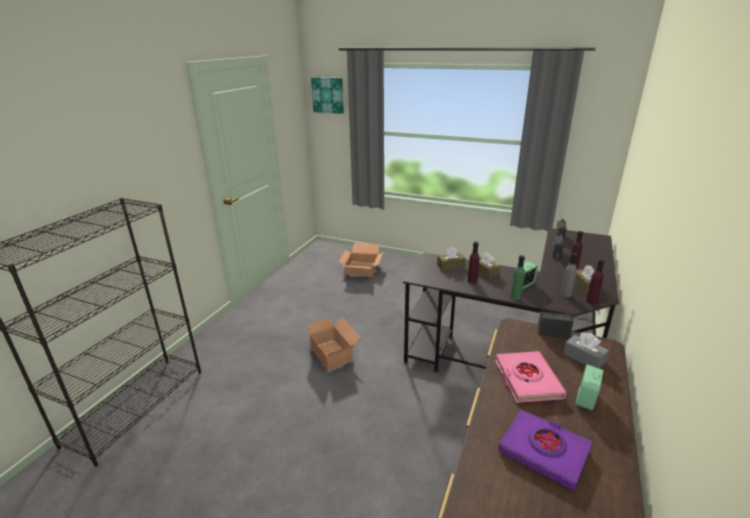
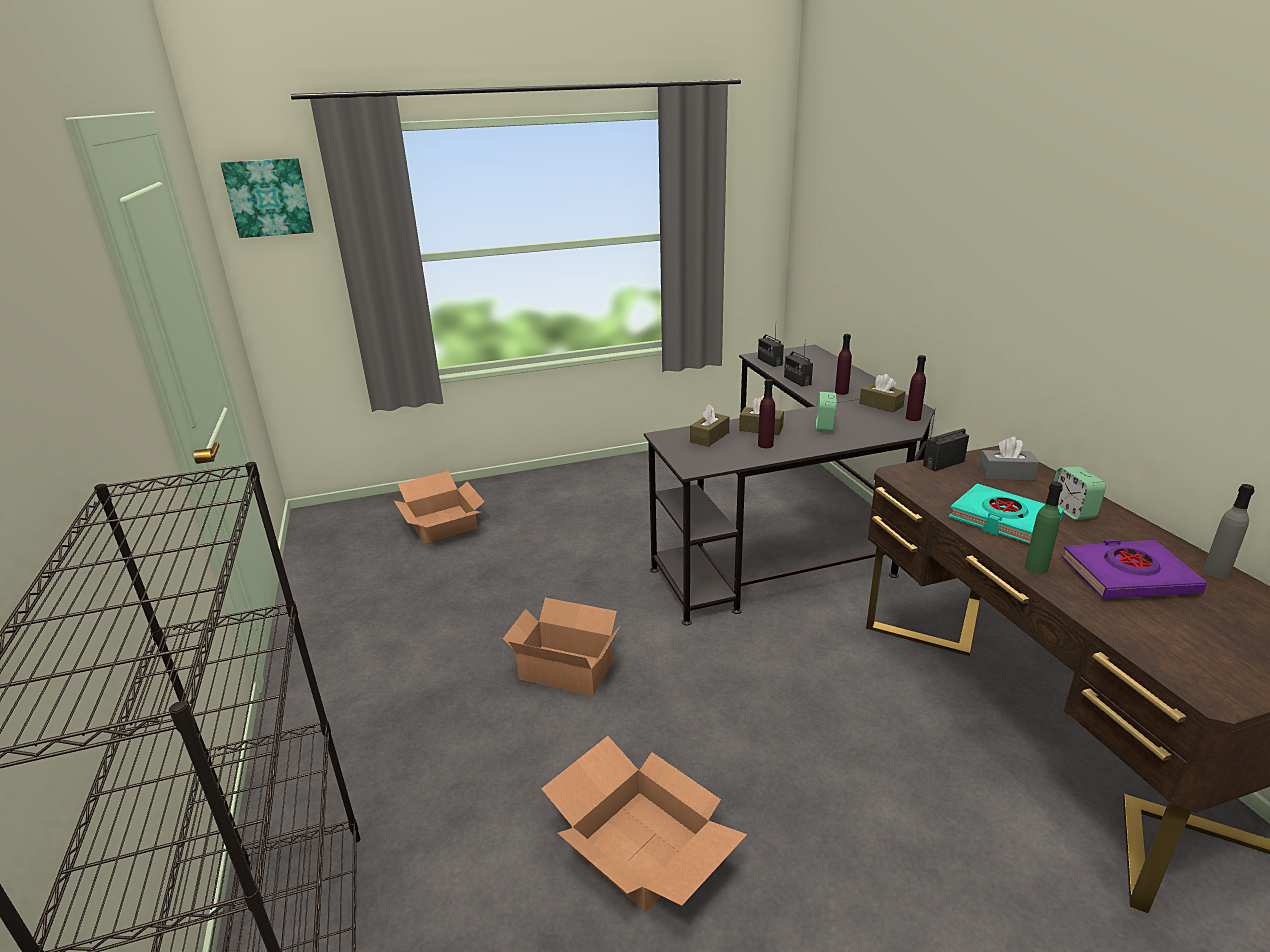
camera: 40 degrees left, 0 degrees up
(269, 439) = (639, 848): none -> cardboard box
(515, 297) = (840, 443): green bottle -> green bottle (1036, 568)
(527, 380) = (1003, 520): pink book -> turquoise book
(566, 294) = (880, 420): grey bottle -> grey bottle (1216, 572)

